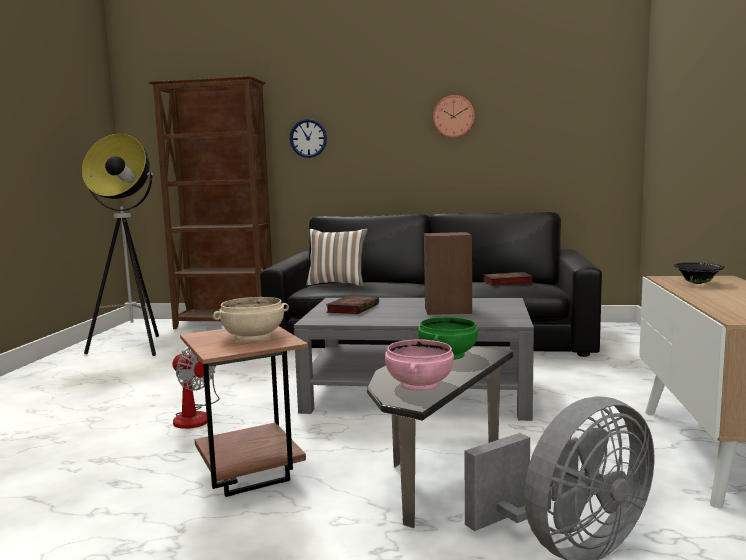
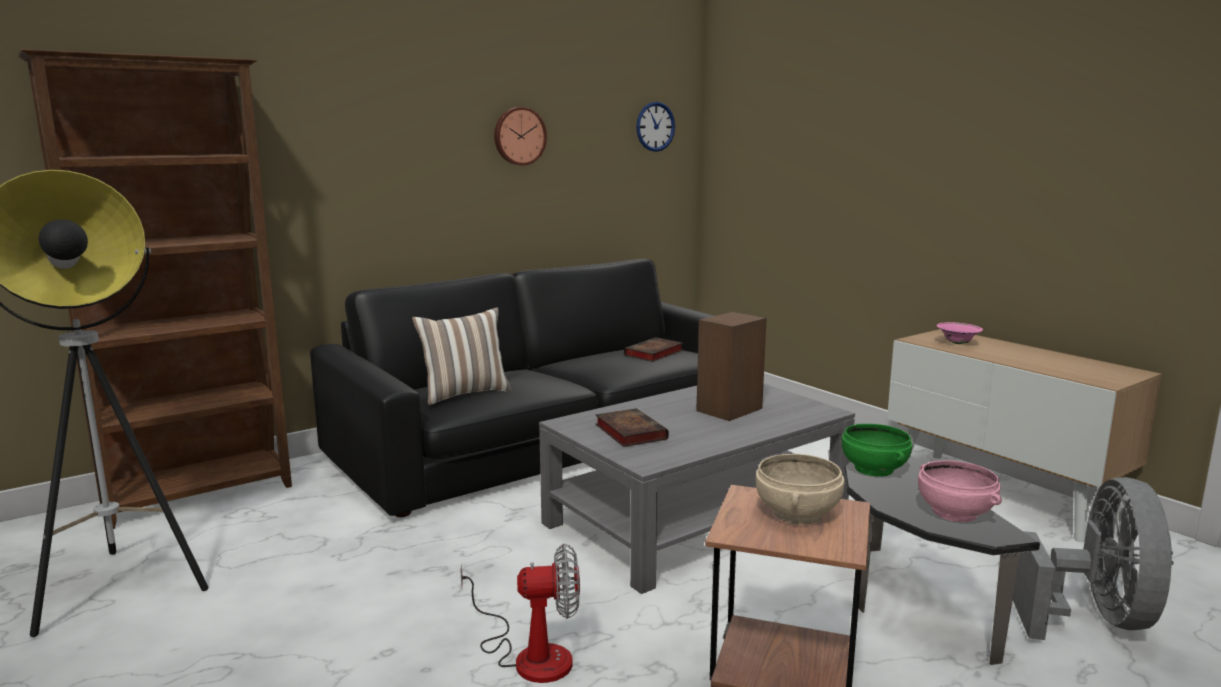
camera: 45 degrees left, 5 degrees up
(308, 138) = (313, 163): wall clock -> wall clock (655, 126)
(697, 283) = (957, 343): black bowl -> pink bowl

